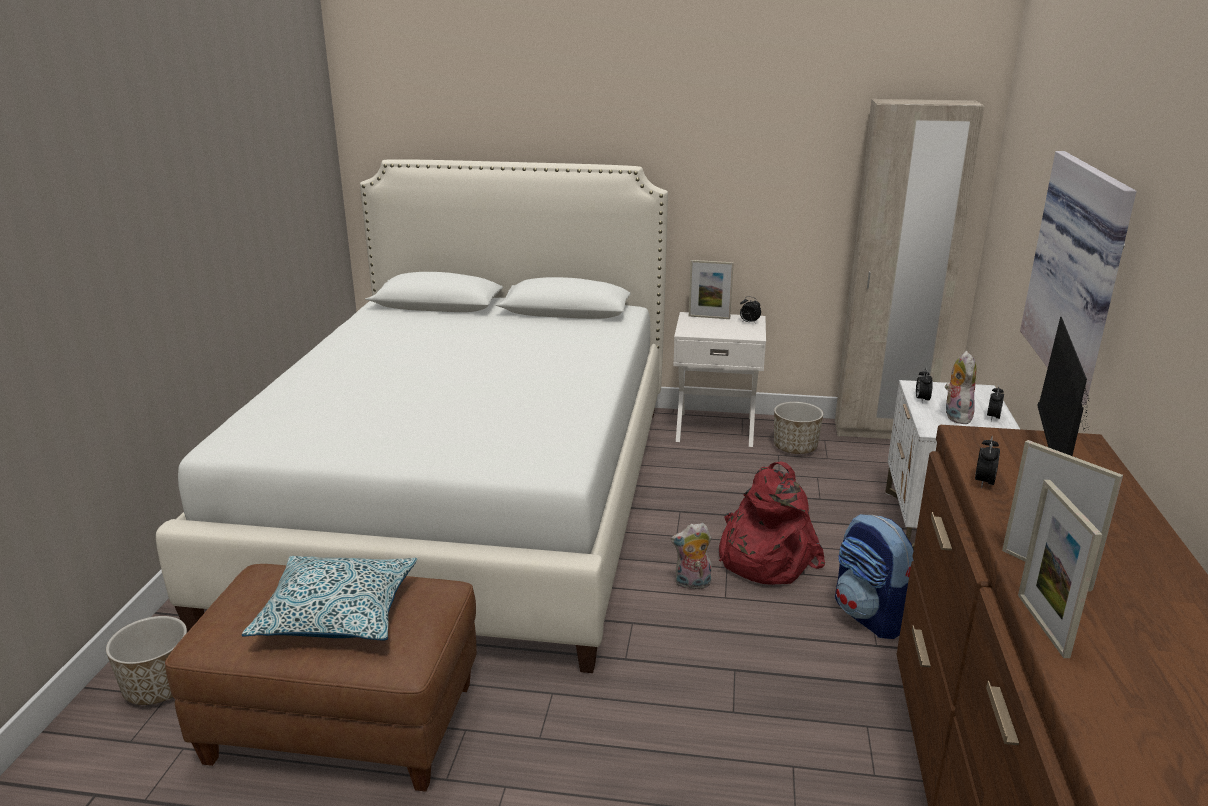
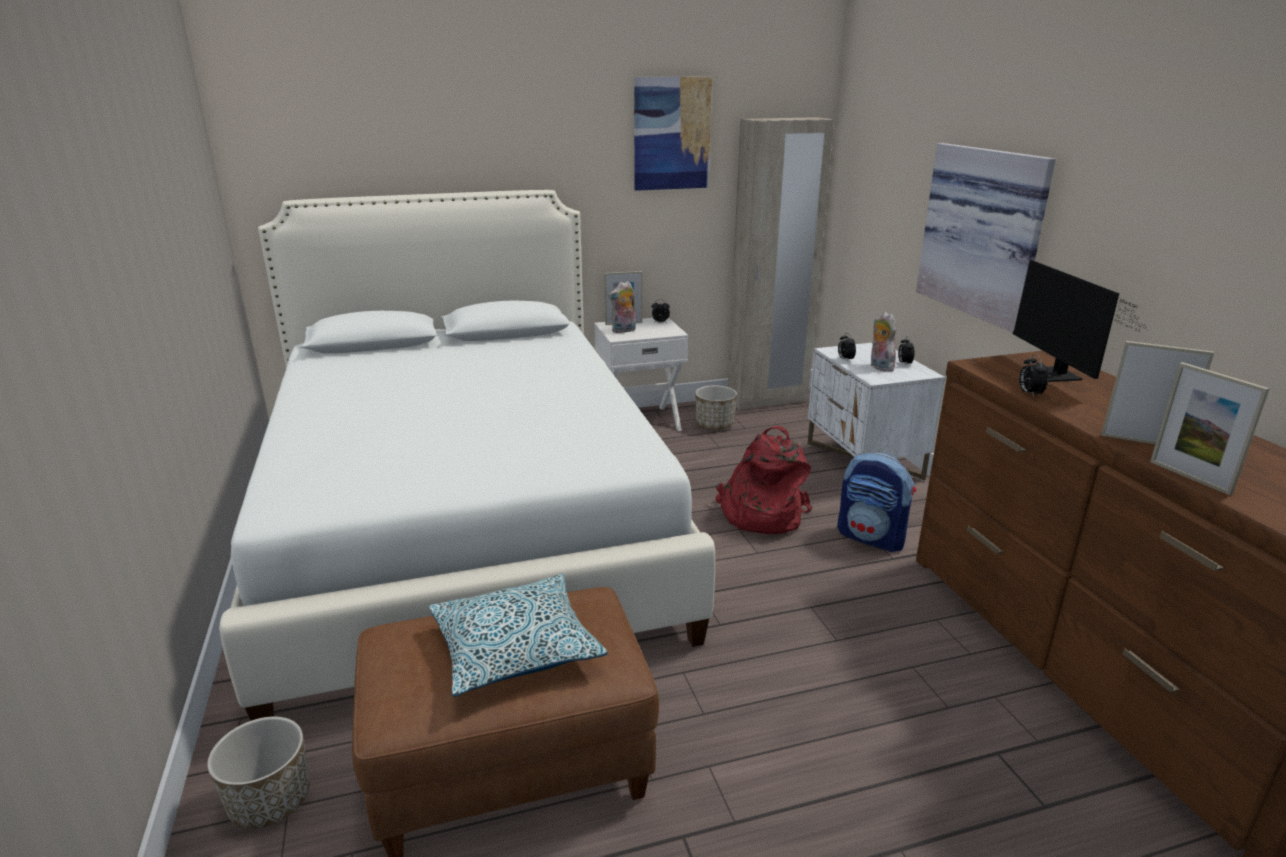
camera: 25 degrees left, 0 degrees up
(692, 584) = (723, 549): plush toy -> plush toy (623, 331)
(785, 112) = (671, 134): none -> picture

